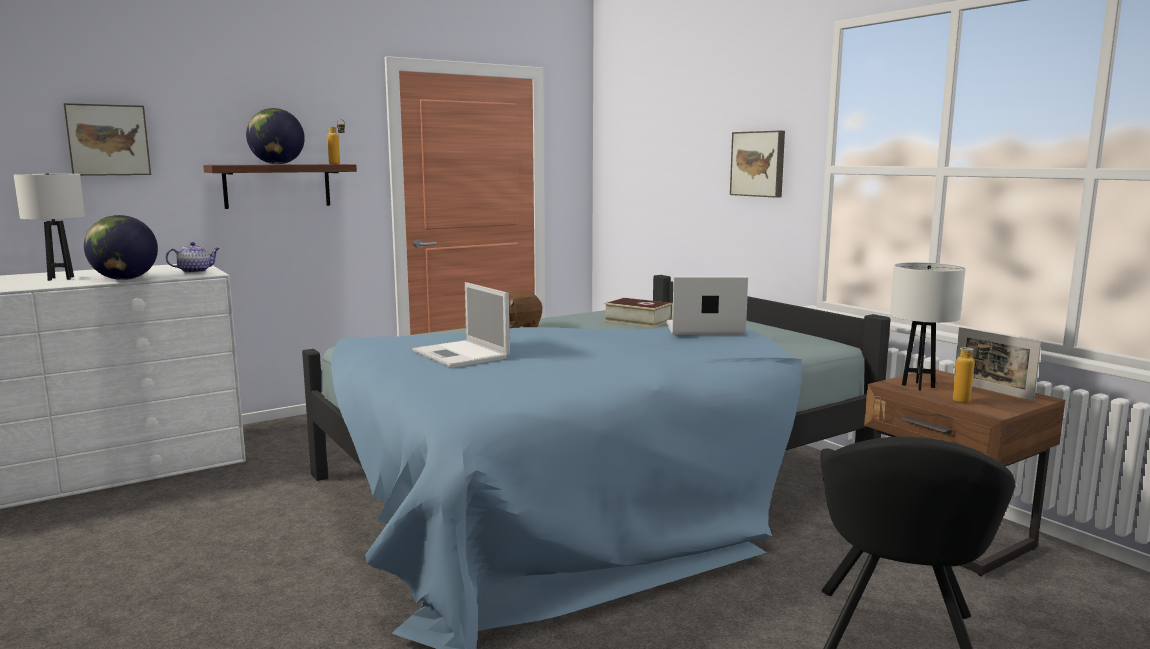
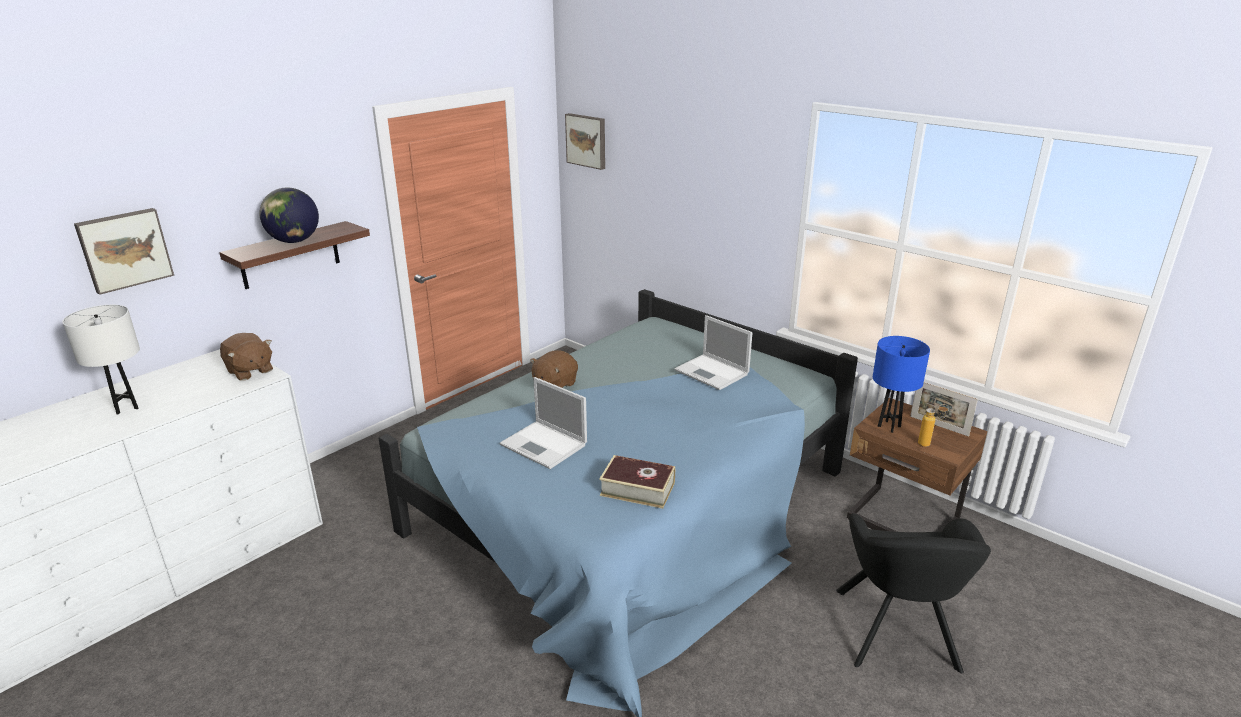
camera: 15 degrees left, 15 degrees up
(124, 279) = (195, 401): globe -> none
(195, 271) = (249, 371): teapot -> brown plush toy
(338, 164) = (350, 229): bottle -> none
(638, 320) = (649, 356): book -> book (637, 489)
(702, 329) = (713, 372): laptop -> laptop turned 120 degrees counterclockwise
(759, 164) = (736, 206): picture -> picture (587, 140)
(918, 386) = (889, 426): white table lamp -> blue table lamp

